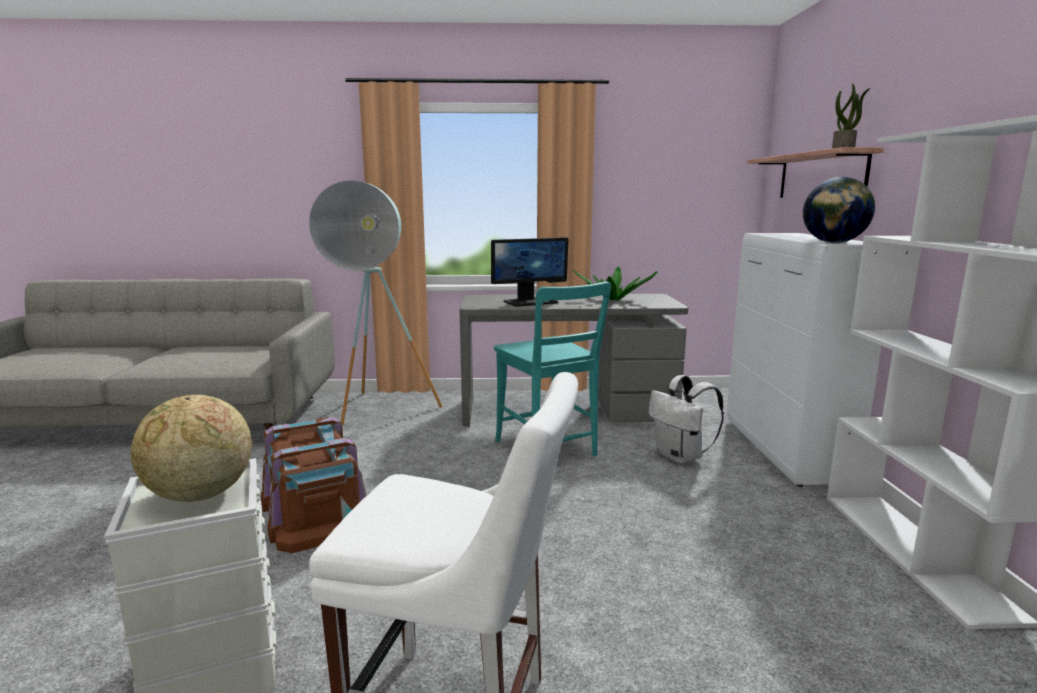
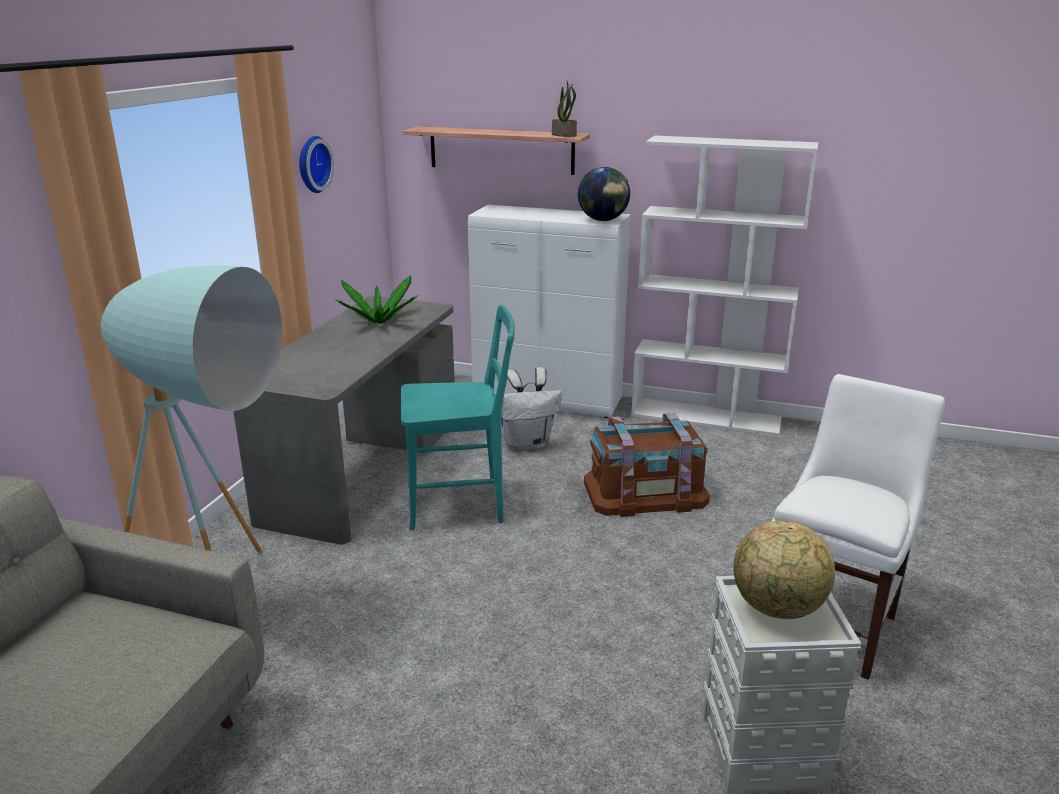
camera: 70 degrees left, 10 degrees up
(316, 511) = (506, 682): brown storage box -> brown storage box (645, 492)
(530, 302) = (337, 358): monitor -> none
(638, 177) = (312, 164): none -> wall clock

